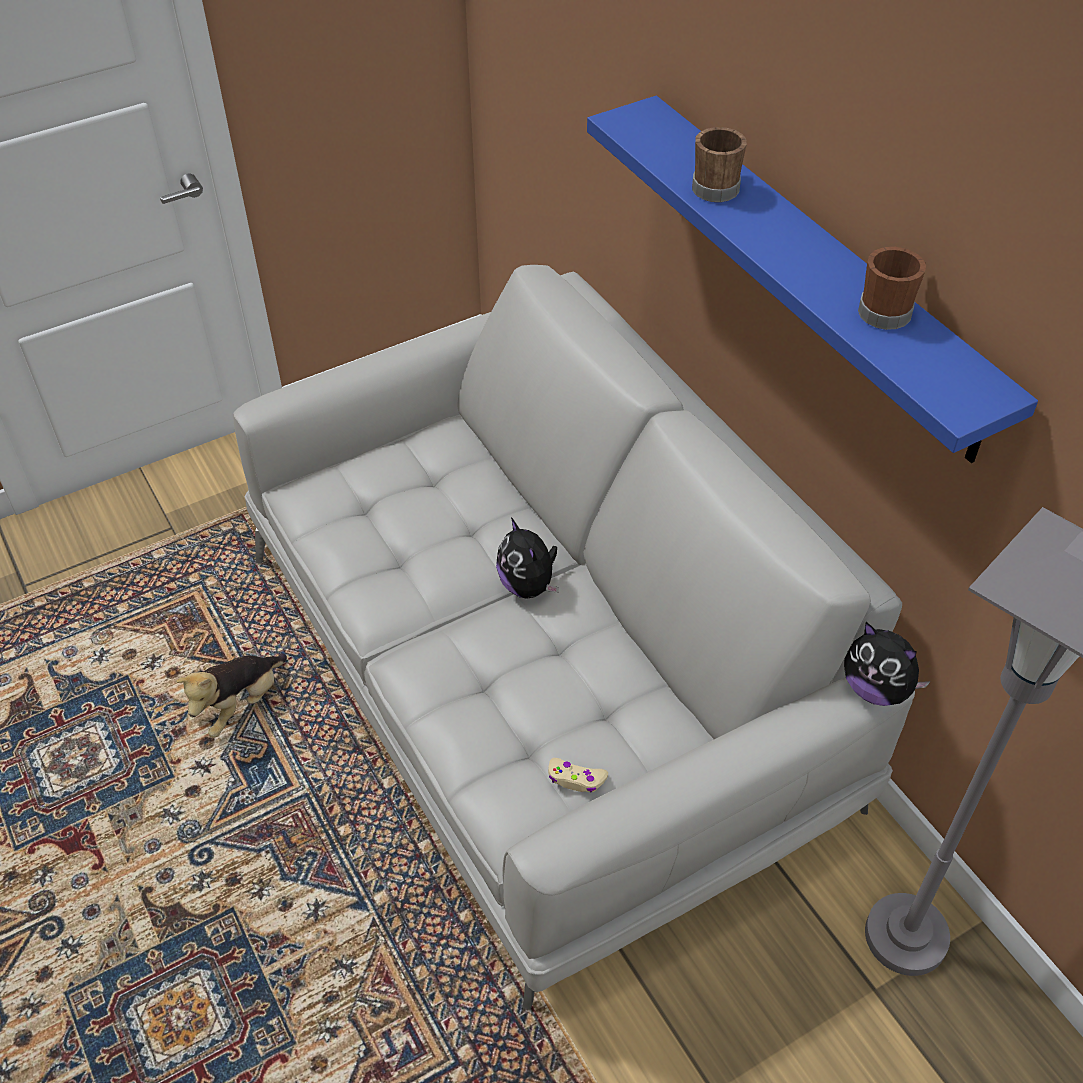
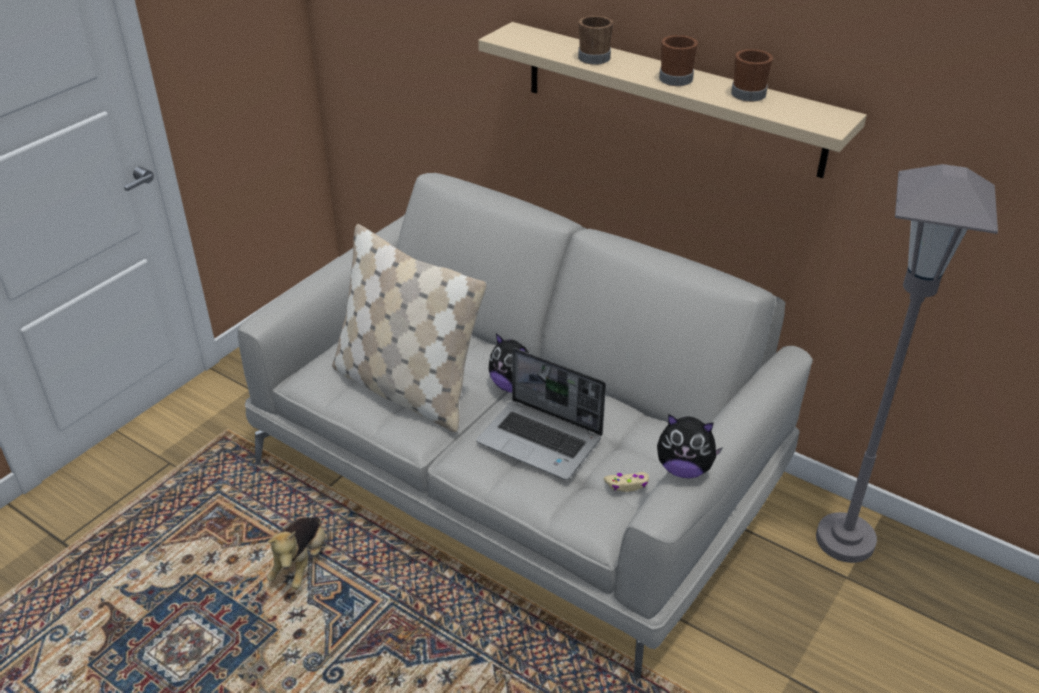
camera: 25 degrees left, 10 degrees down
(400, 546) = (406, 388): none -> beige pillow
(511, 677) = (541, 441): none -> laptop
(804, 255) = (677, 78): none -> brown mug
(813, 272) = (670, 98): blue shelf -> beige shelf
(876, 689) = (790, 361): plush toy -> plush toy (684, 469)

